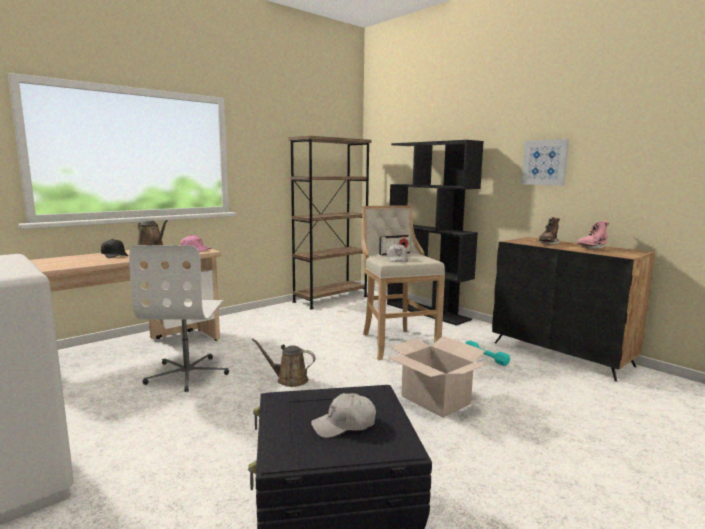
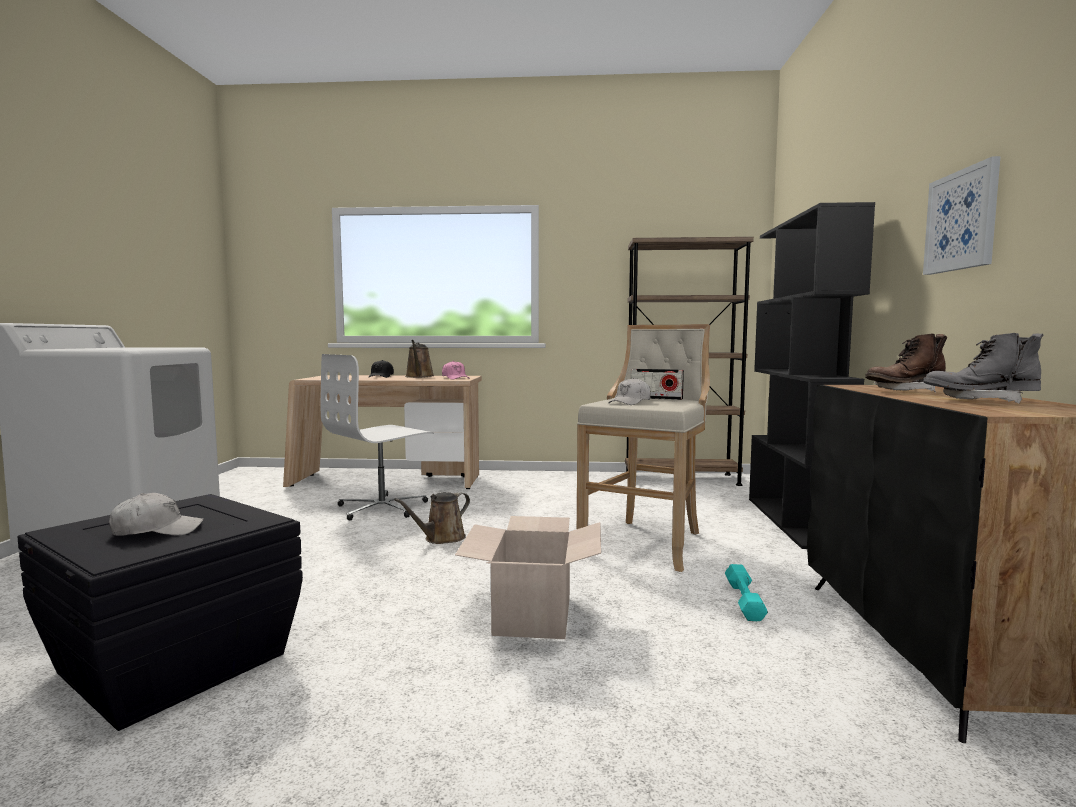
camera: 45 degrees right, 5 degrees down
(289, 380) = (441, 538): brown watering can -> brown watering can turned 105 degrees counterclockwise
(344, 425) = (157, 530): white cap -> white cap turned 135 degrees clockwise
(591, 248) = (980, 400): pink boot -> grey boot

